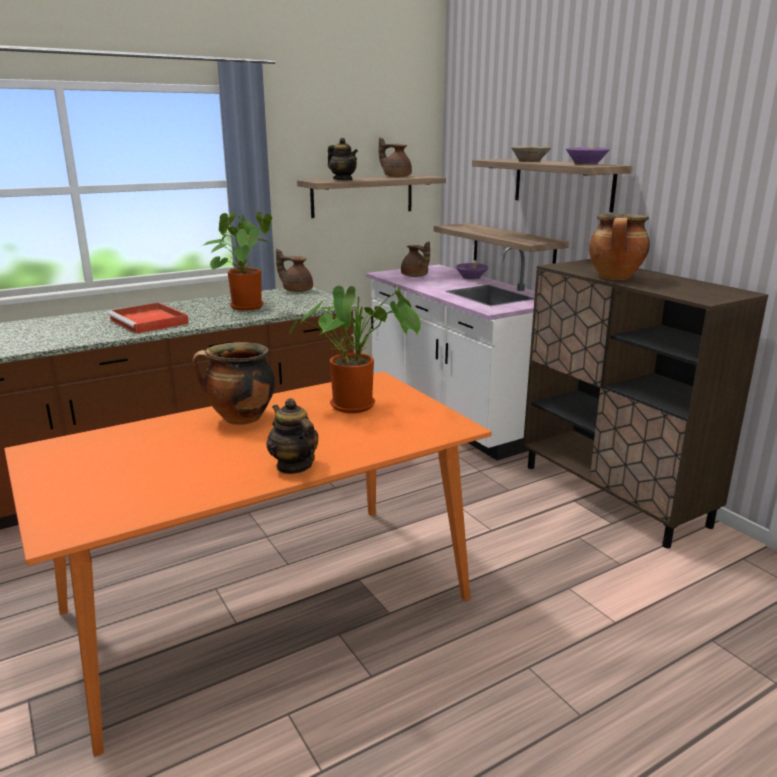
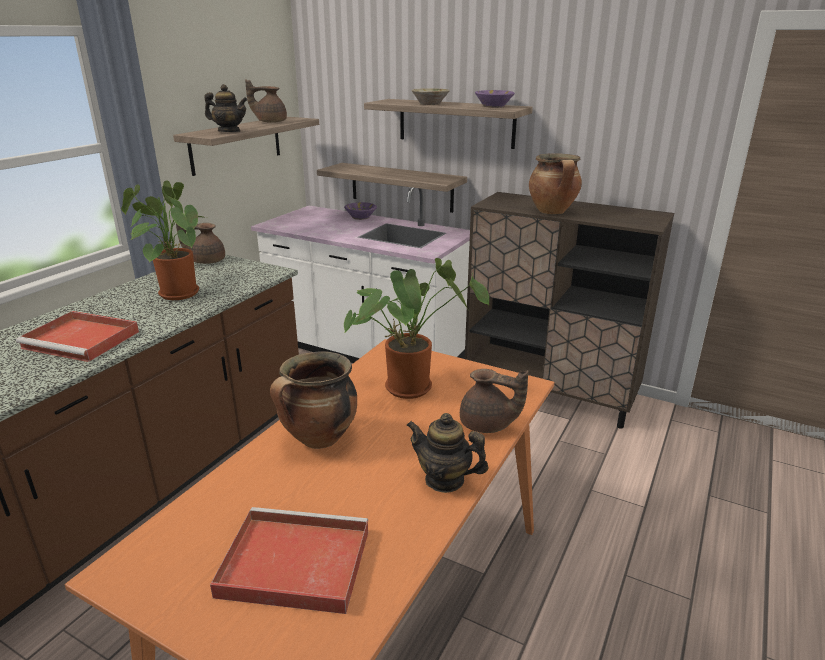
camera: 30 degrees left, 5 degrees up
(128, 477) = (292, 563): none -> red tray
(415, 276) = (307, 223): brown teapot -> brown teapot (487, 425)

